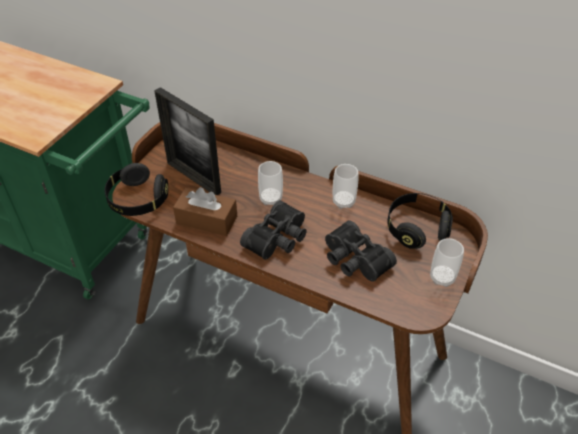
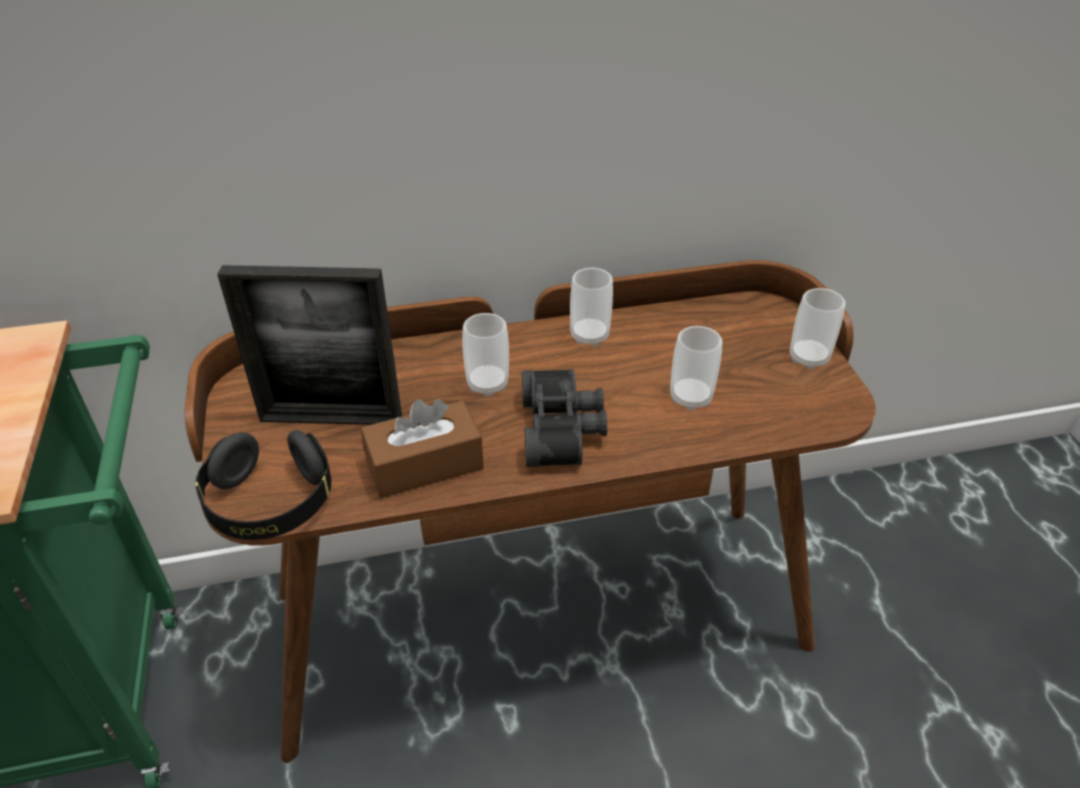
camera: 40 degrees left, 5 degrees down
(354, 260) = (690, 398): black binoculars -> cup
(416, 228) = (712, 320): black headphones -> none

